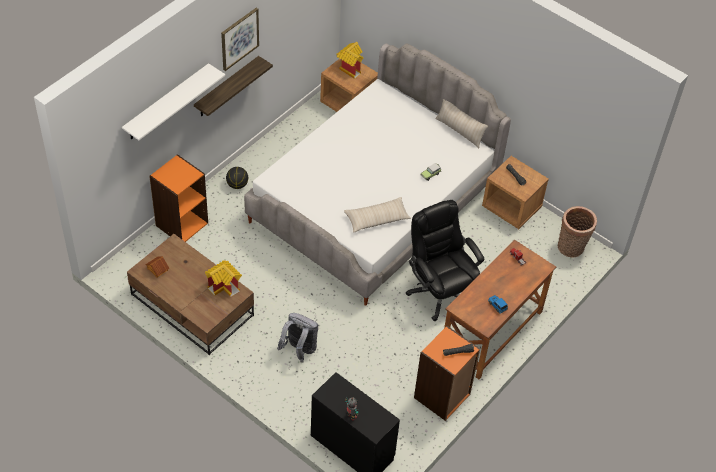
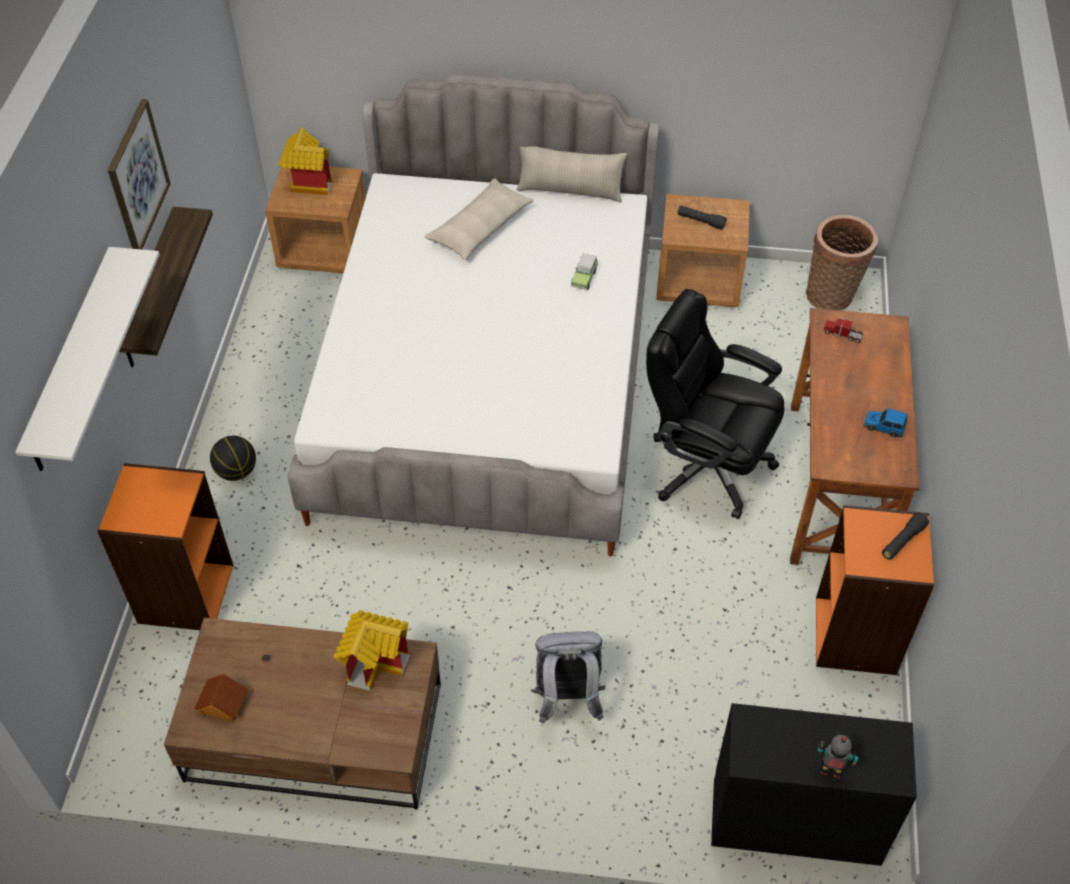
camera: 30 degrees left, 0 degrees up
(377, 219) = (561, 393): beige pillow -> beige pillow (480, 227)

